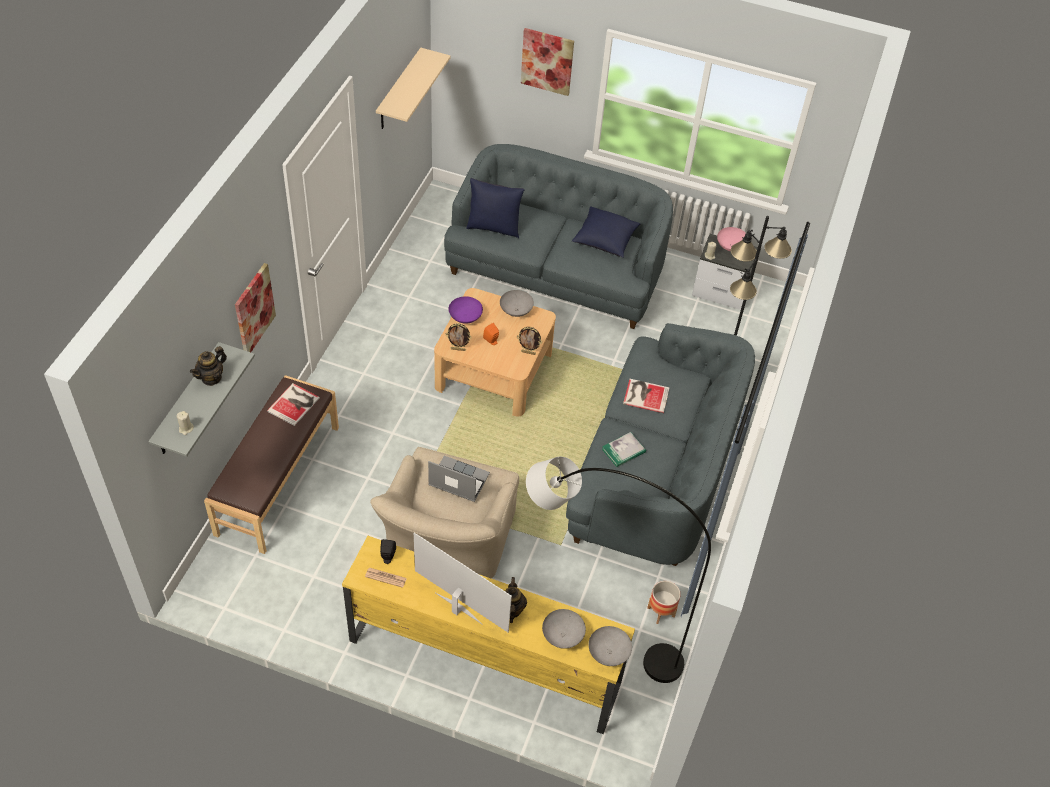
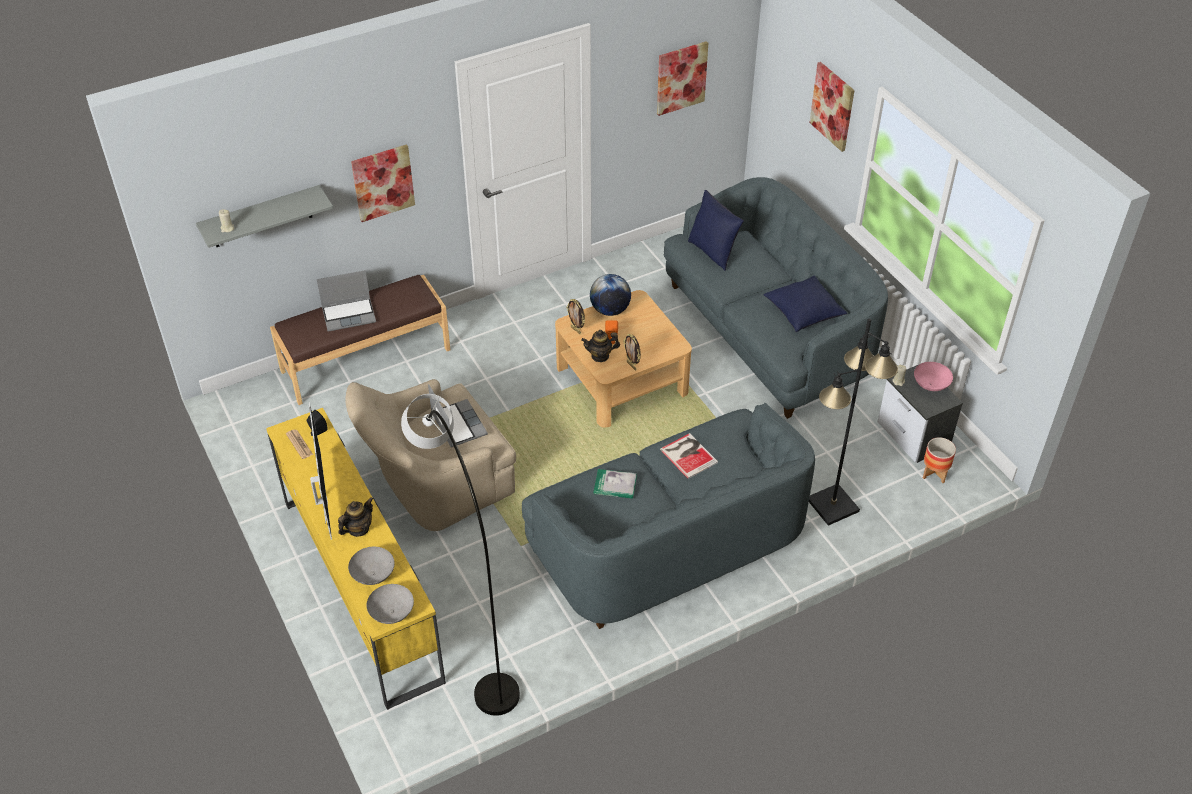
camera: 45 degrees right, 5 degrees down
(211, 378) = (284, 205): teapot -> teapot (600, 356)
(266, 446) = (349, 314): none -> laptop
(295, 404) = (404, 297): book -> none
(399, 90) = (681, 78): beige shelf -> picture
(465, 318) = (610, 310): purple bowl -> globe
(516, 311) = (660, 328): grey bowl -> none
(661, 612) = (543, 655): planter -> planter (934, 473)

